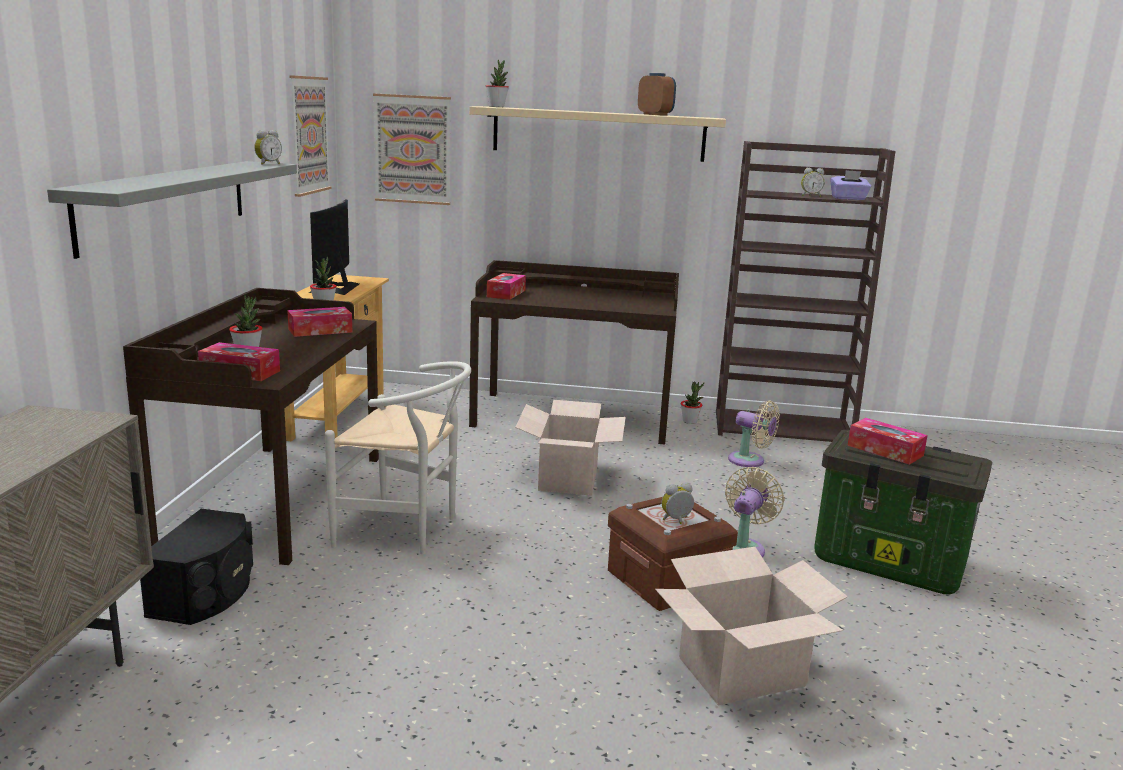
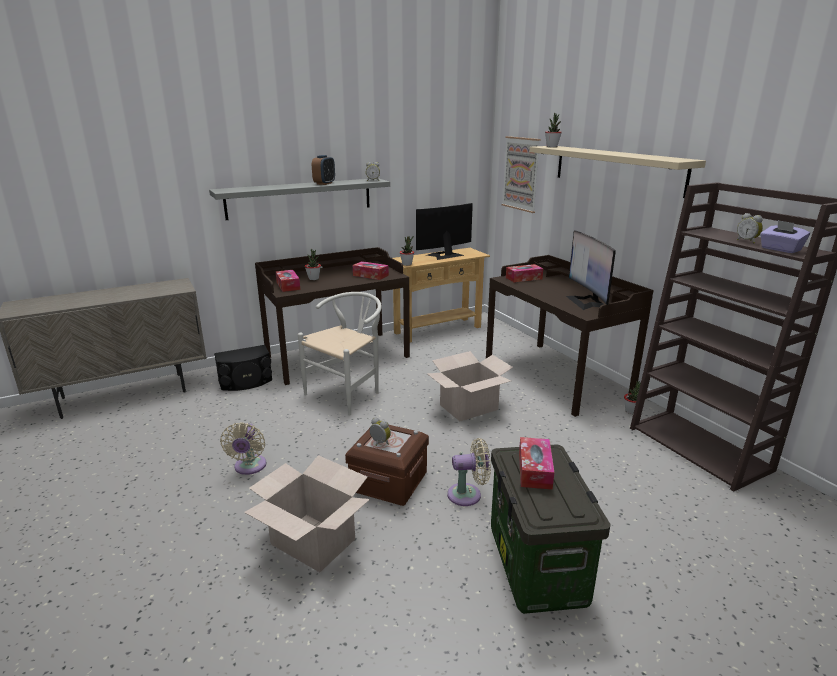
camera: 55 degrees right, 5 degrees up
(309, 135) = (453, 163): picture -> none
(406, 530) = (348, 393): white chair -> white chair turned 120 degrees counterclockwise
(627, 301) = (587, 302): none -> monitor
(655, 114) = (642, 155): alarm clock -> alarm clock (324, 183)
(750, 461) = (608, 454): beige fan -> beige fan (249, 467)

